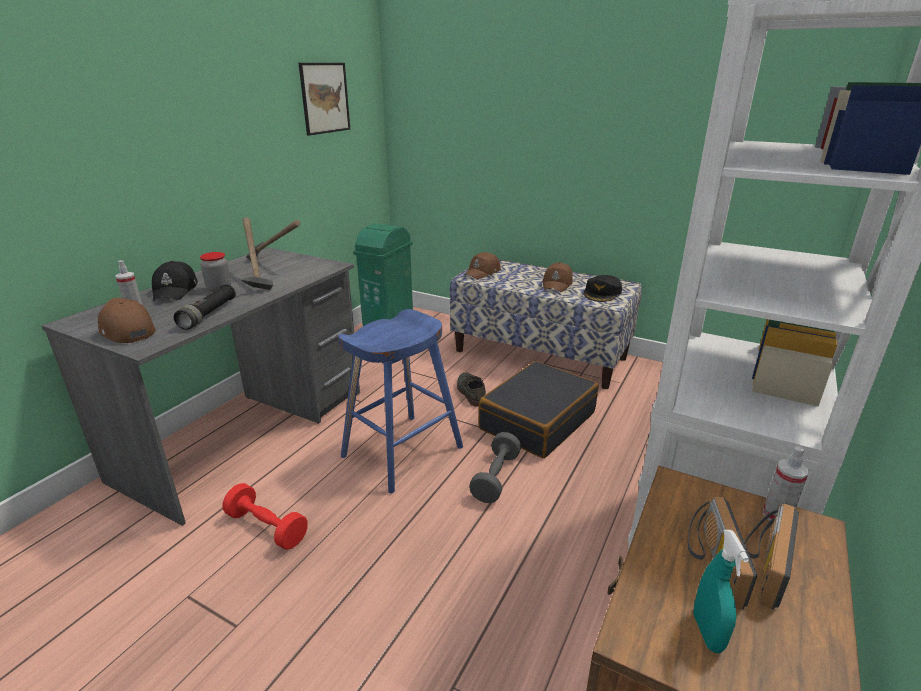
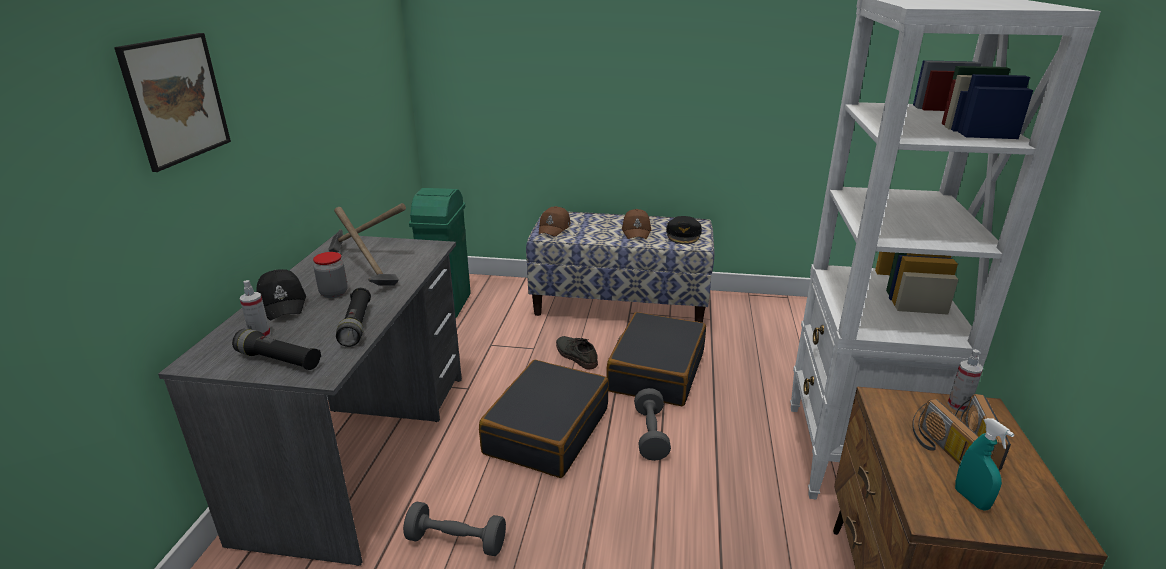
camera: 20 degrees left, 0 degrees up
(126, 330) = (279, 360): brown cap -> black flashlight
(267, 527) = (456, 541): red dumbbell -> grey dumbbell
(325, 98) = (363, 55): picture -> picture (176, 99)
(403, 451) = (546, 430): blue stool -> black suitcase

